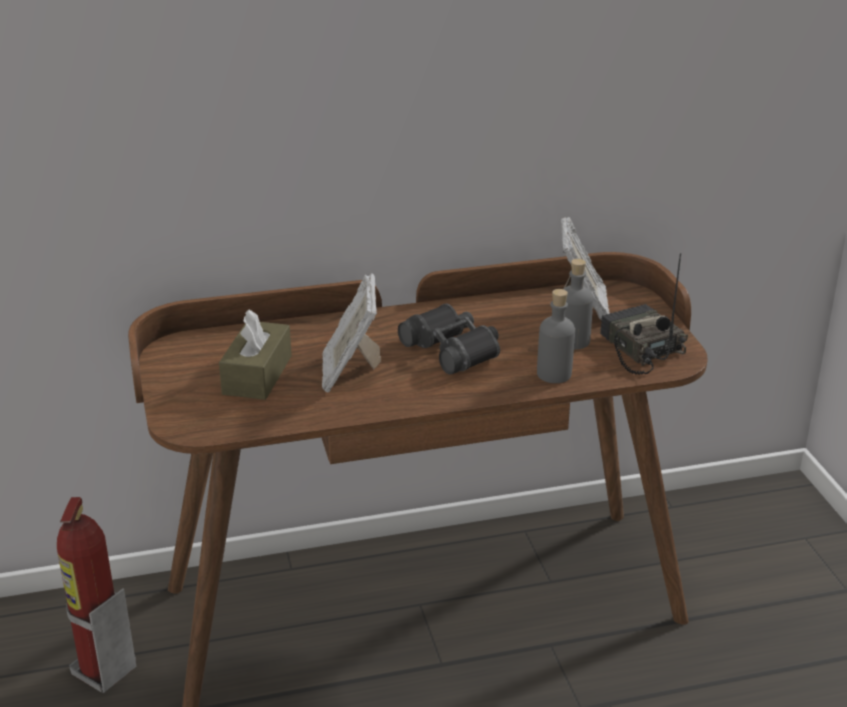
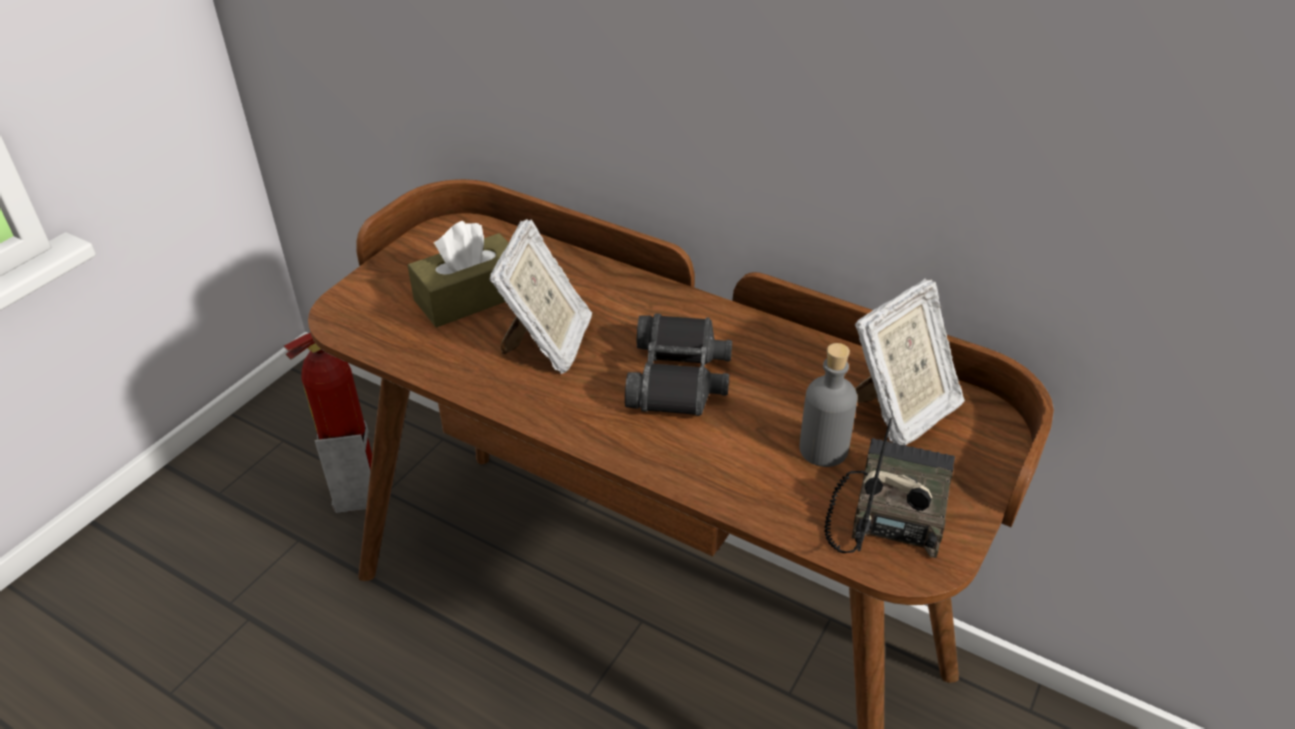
camera: 45 degrees right, 10 degrees up
(351, 372) = (547, 344): picture frame -> picture frame turned 150 degrees clockwise
(554, 374) = (735, 478): grey bottle -> none

